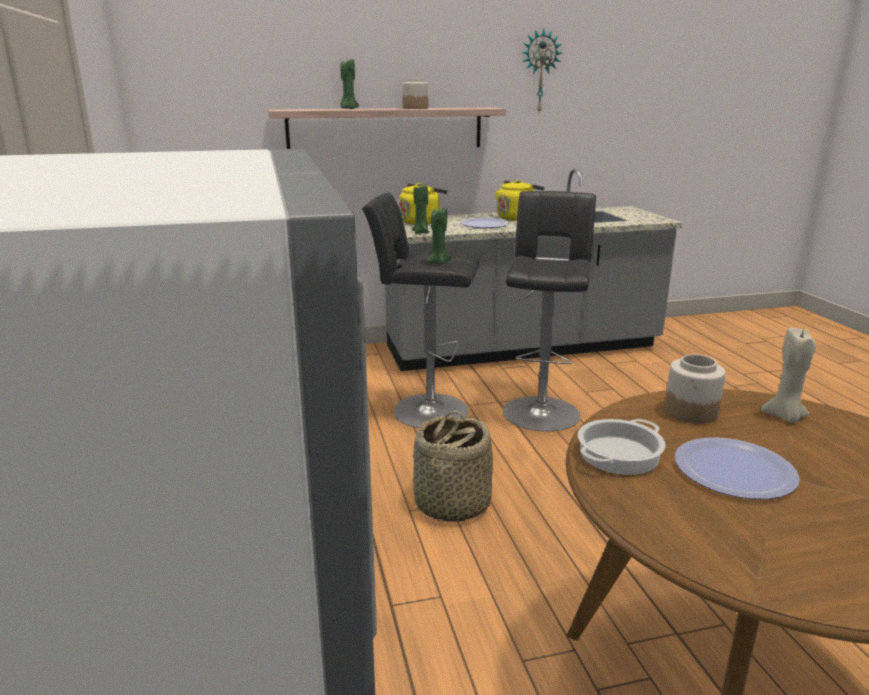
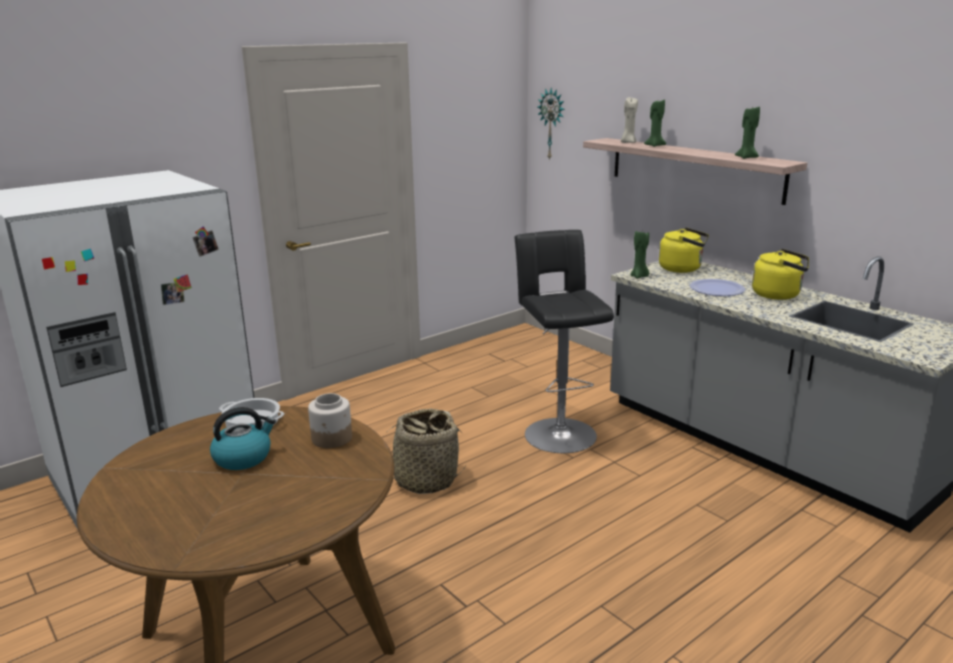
camera: 65 degrees right, 0 degrees up
(415, 108) = (707, 153): jar -> none
(438, 262) = (568, 301): green candle -> green candle (746, 157)
(540, 71) = (871, 126): wall clock -> wall clock (552, 124)
(541, 410) = (622, 487): black stool -> none
(734, 470) = (243, 457): plate -> kettle
(785, 417) = (343, 474): beige candle -> beige candle (628, 142)

